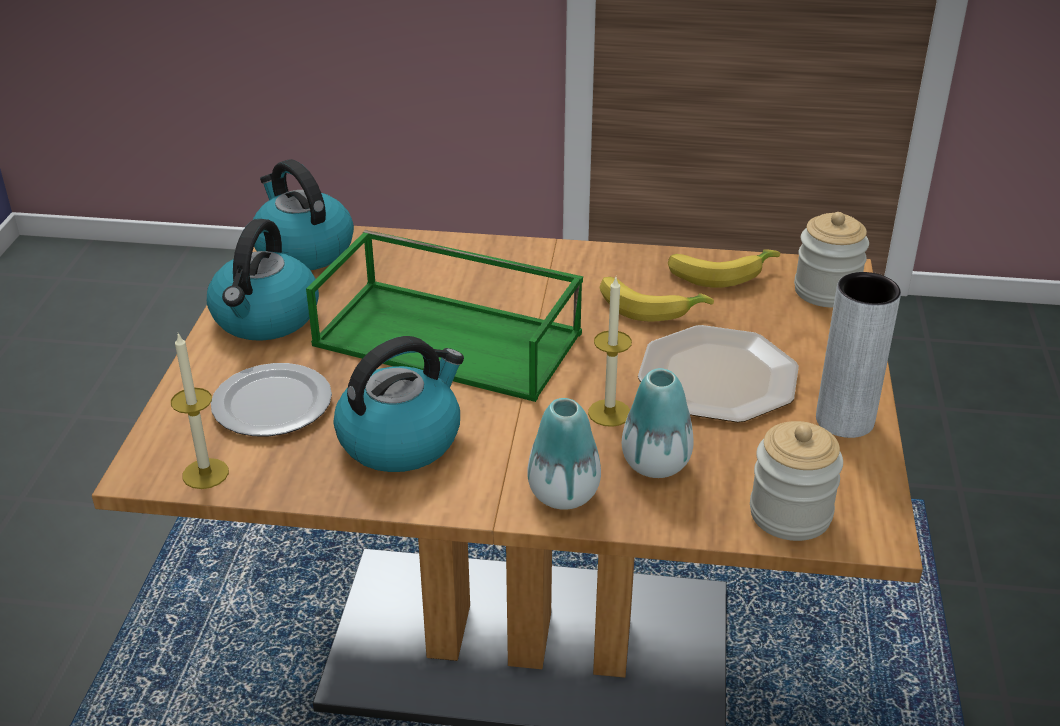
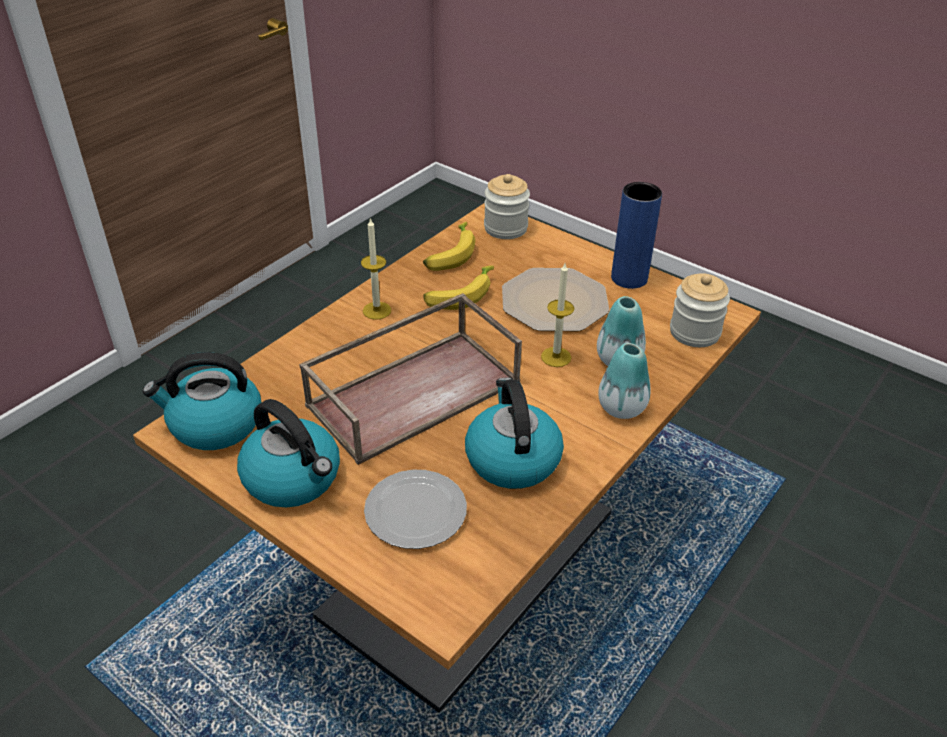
camera: 60 degrees left, 5 degrees up
(205, 473) = (474, 578): candle -> candle (377, 310)
(451, 338) = (415, 391): green tray -> brown tray
(844, 420) = (629, 278): grey vase -> blue vase

